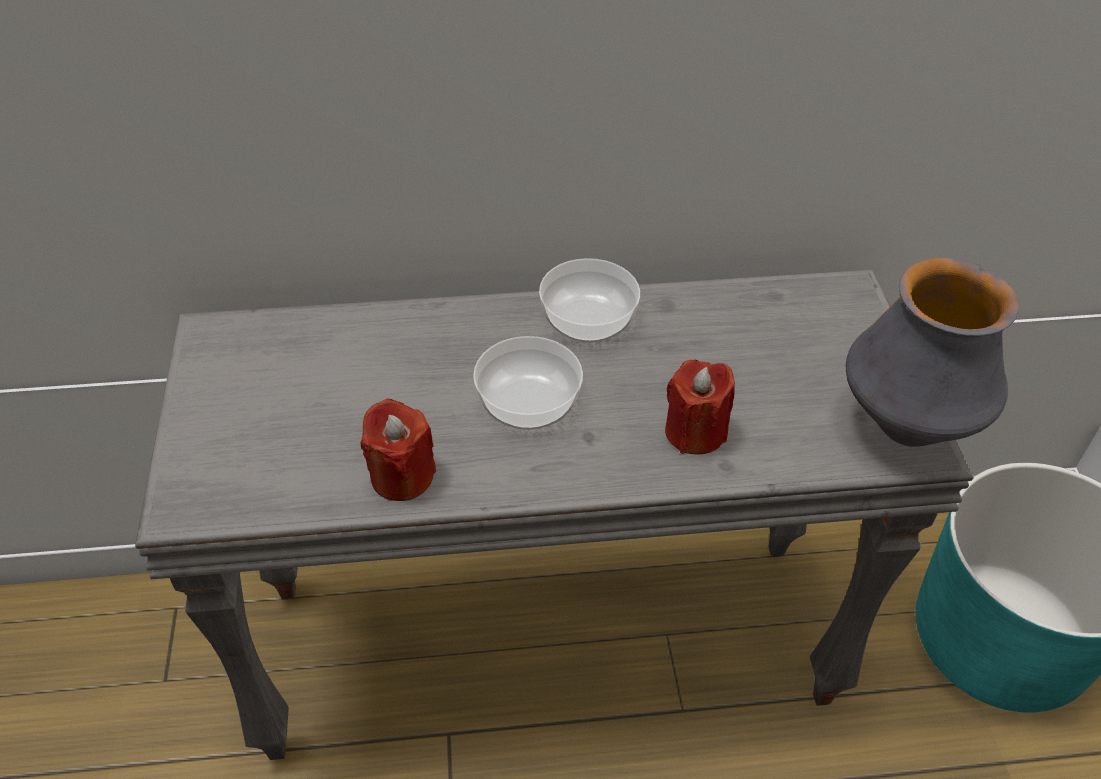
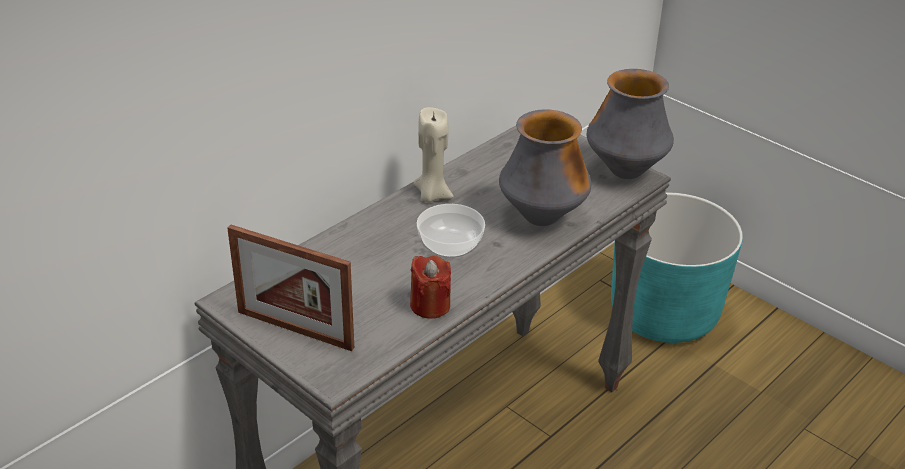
camera: 40 degrees left, 10 degrees down
(223, 412) = (295, 329): none -> picture frame
(588, 319) = (432, 195): bowl -> beige candle
(695, 432) = (541, 217): red candle -> vase

